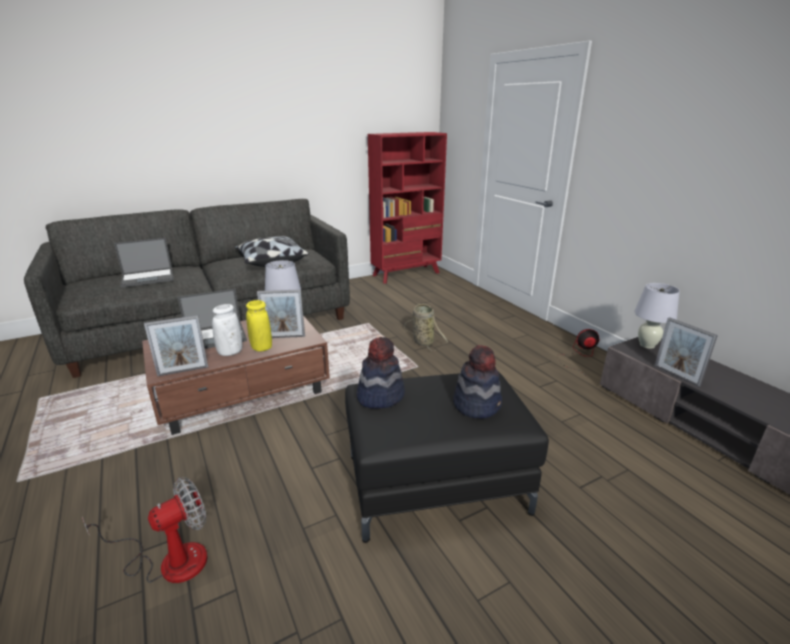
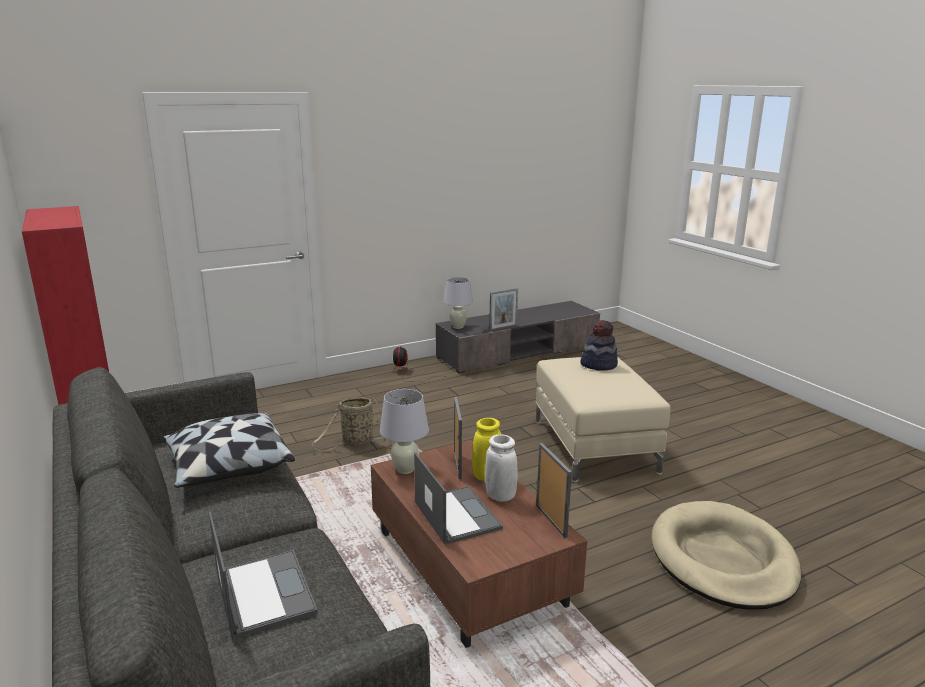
camera: 90 degrees left, 5 degrees down
(169, 560) = (722, 559): fan -> beige dog bed
(380, 395) = (600, 393): hat -> none
(435, 484) = (595, 446): black ottoman -> beige ottoman

